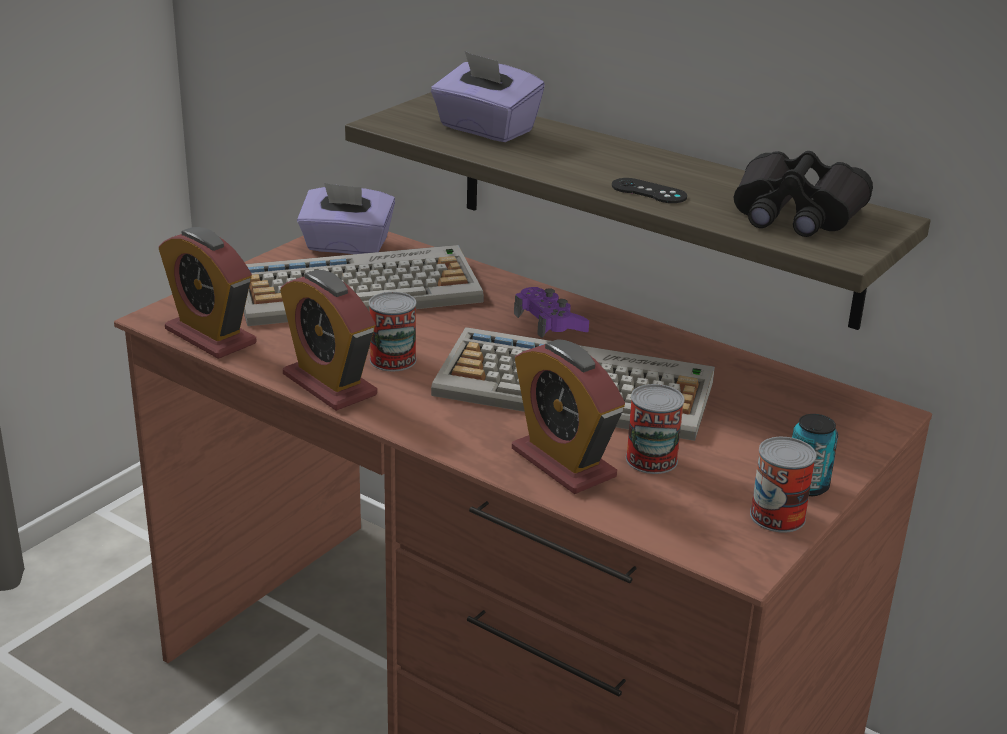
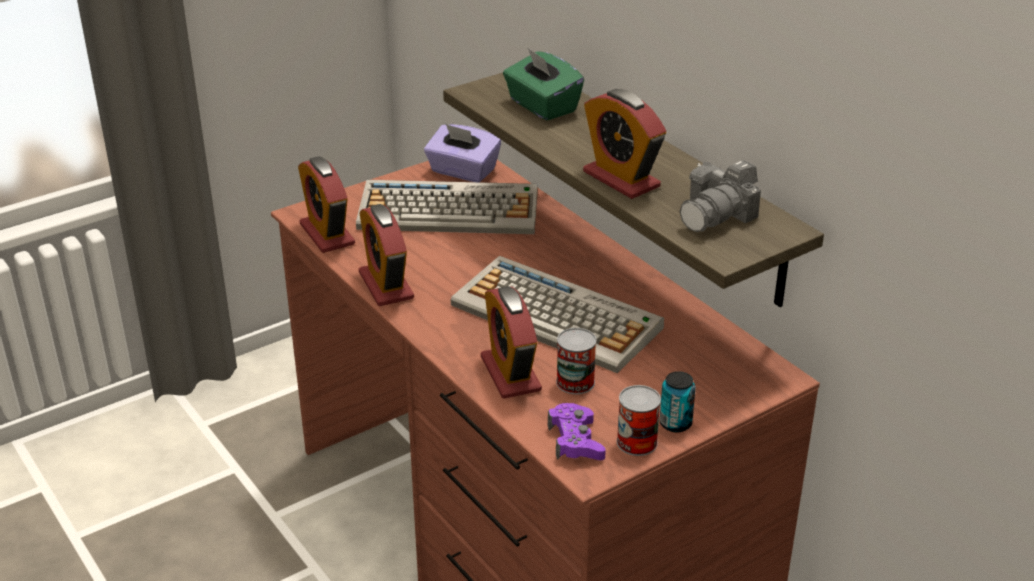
camera: 20 degrees right, 5 degrees up
(393, 360) = (441, 272): can -> none
(485, 129) = (542, 106): purple tissue box -> green tissue box
(550, 322) = (573, 258): purple game controller -> purple game controller (575, 441)
(649, 191) = (621, 179): black game controller -> alarm clock
(795, 214) = (717, 215): black binoculars -> camera

